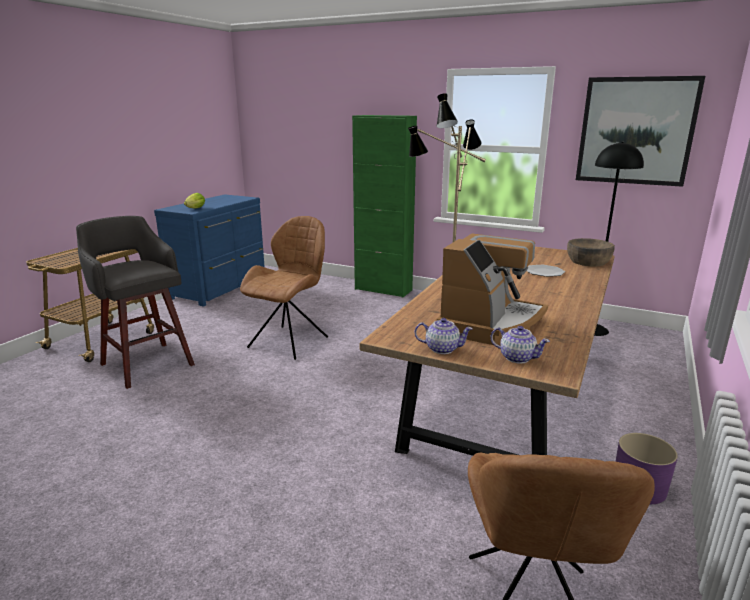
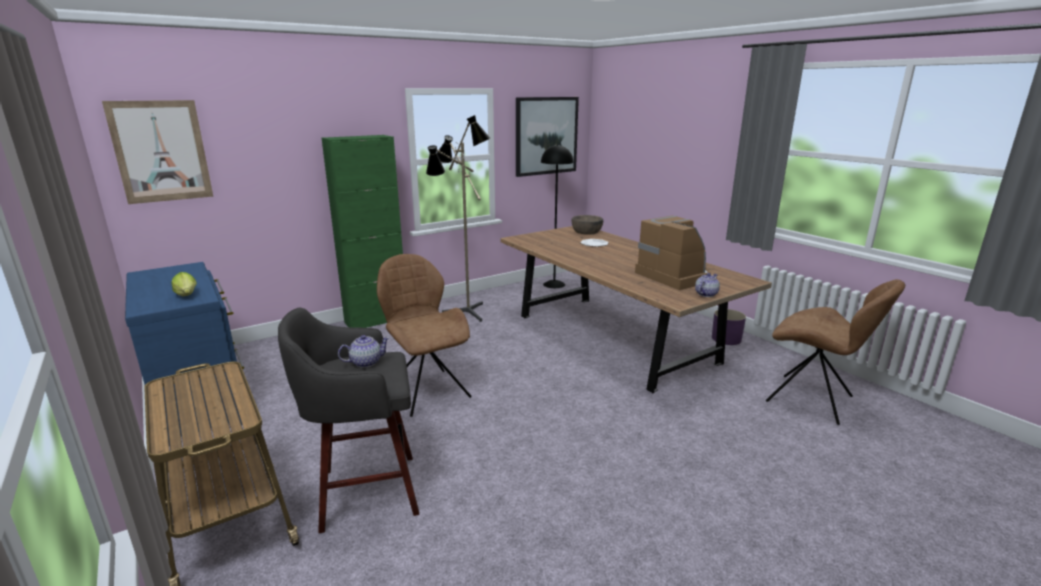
camera: 60 degrees left, 0 degrees up
(269, 118) = (161, 151): none -> picture
(517, 357) = (728, 282): teapot -> teapot (365, 362)

